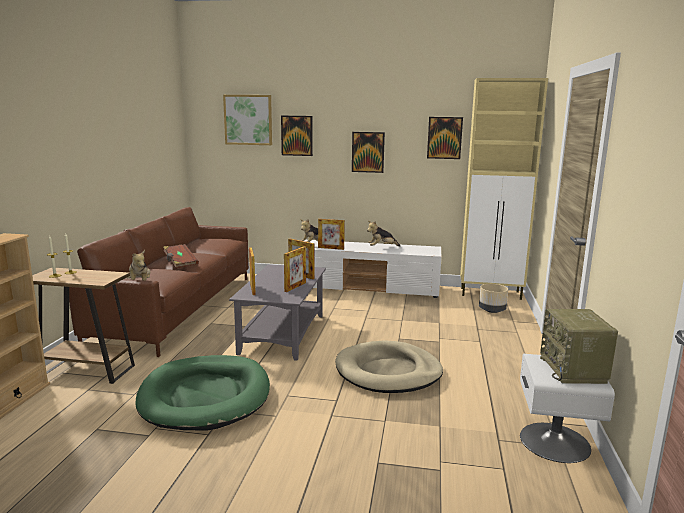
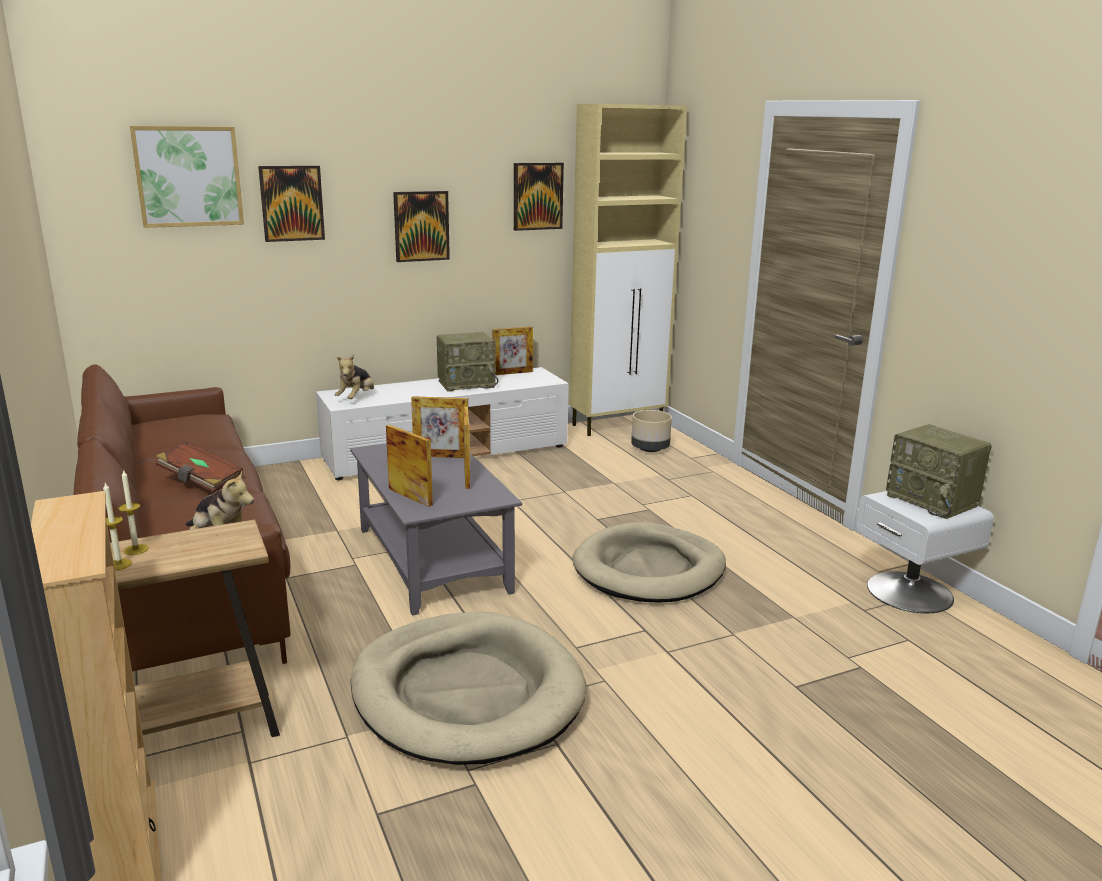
camera: 35 degrees left, 5 degrees up
(205, 396) = (466, 693): green dog bed -> beige dog bed
(331, 248) = (394, 399): picture frame -> picture frame (512, 373)
(382, 247) = (467, 383): plush toy -> radio

